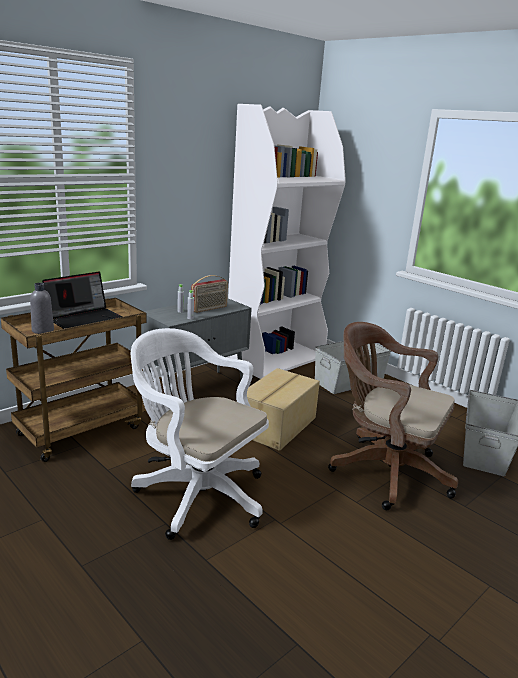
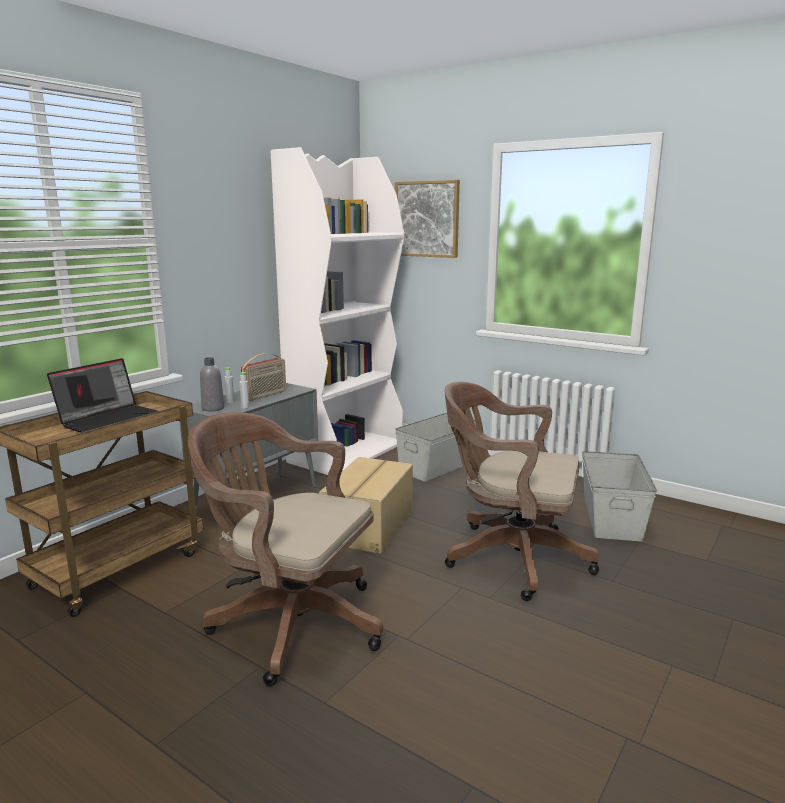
camera: 10 degrees left, 5 degrees down
(43, 330) = (55, 438): grey bottle -> grey bottle (213, 408)
(196, 493) = (289, 622): white office chair -> brown office chair
(367, 169) = (427, 219): none -> picture

